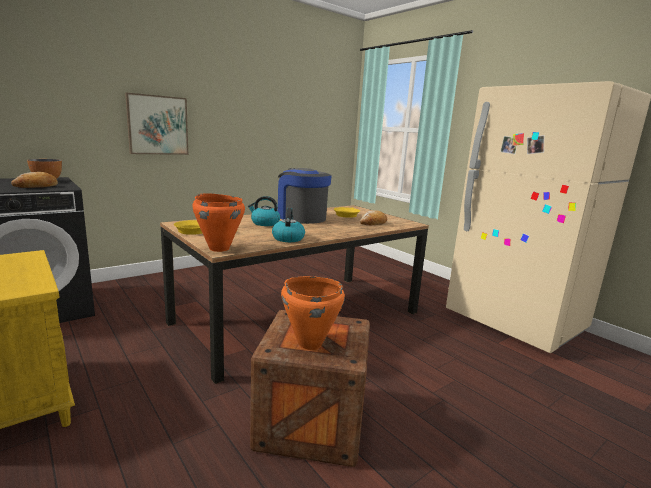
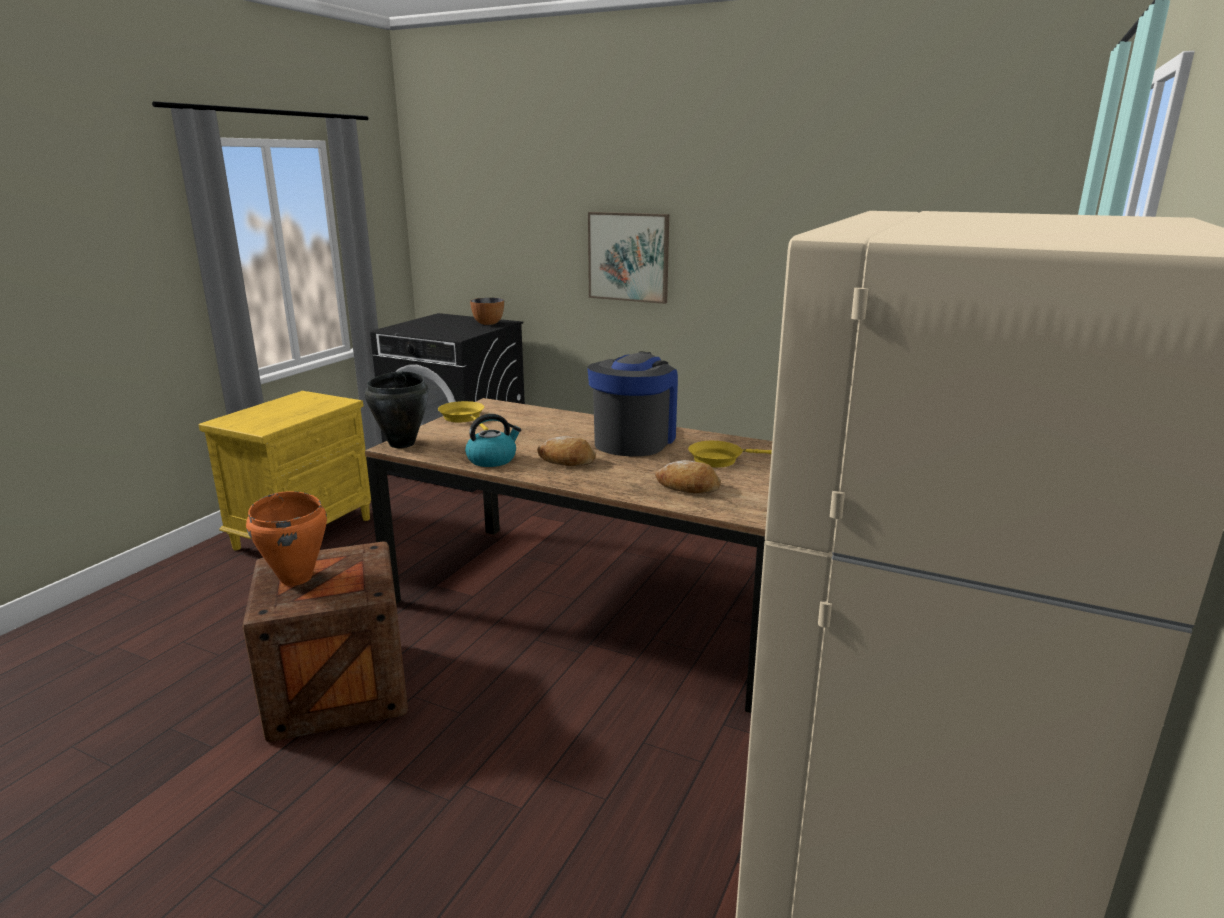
camera: 65 degrees right, 5 degrees up
(37, 186) = (447, 331): bread -> bread (566, 460)
(219, 248) = (402, 444): orange cooking pot -> black cooking pot
(264, 223) = (557, 432): kettle -> none

